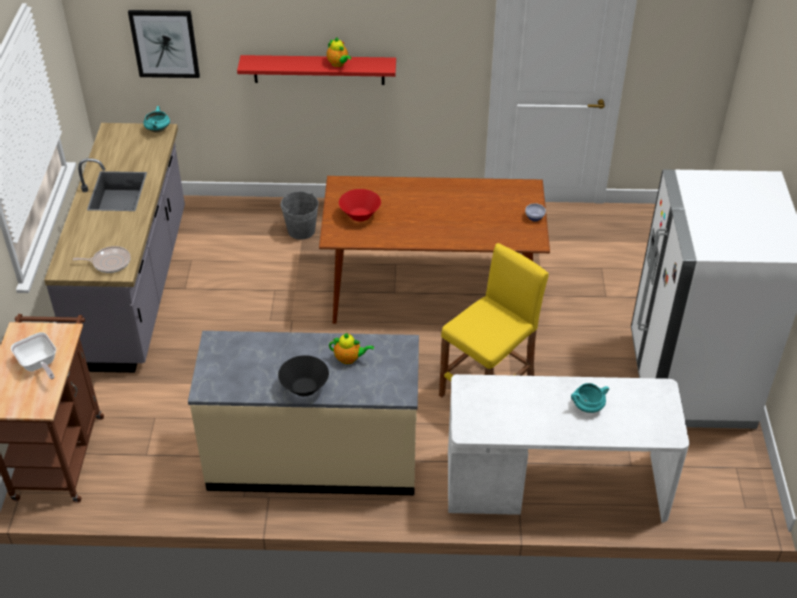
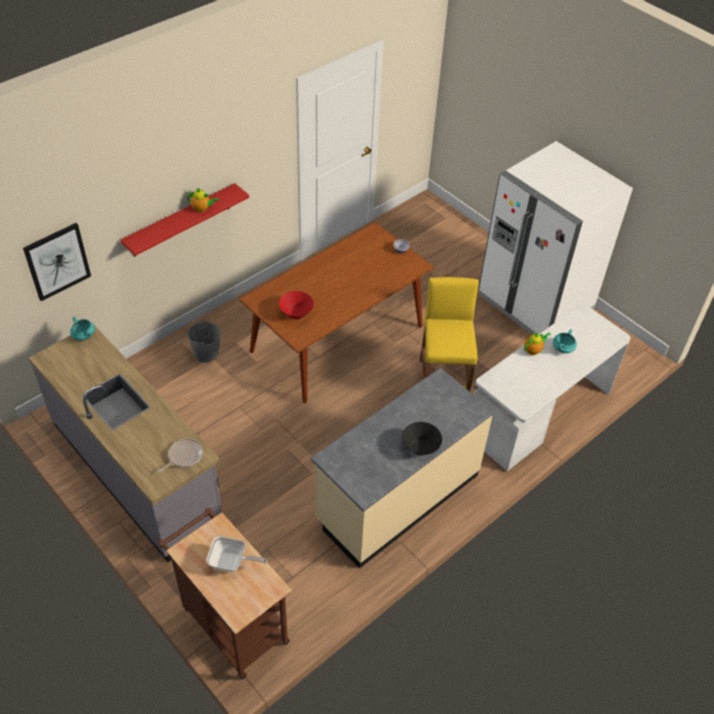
camera: 45 degrees left, 5 degrees up
(349, 359) = (422, 410): teapot -> teapot (533, 350)

